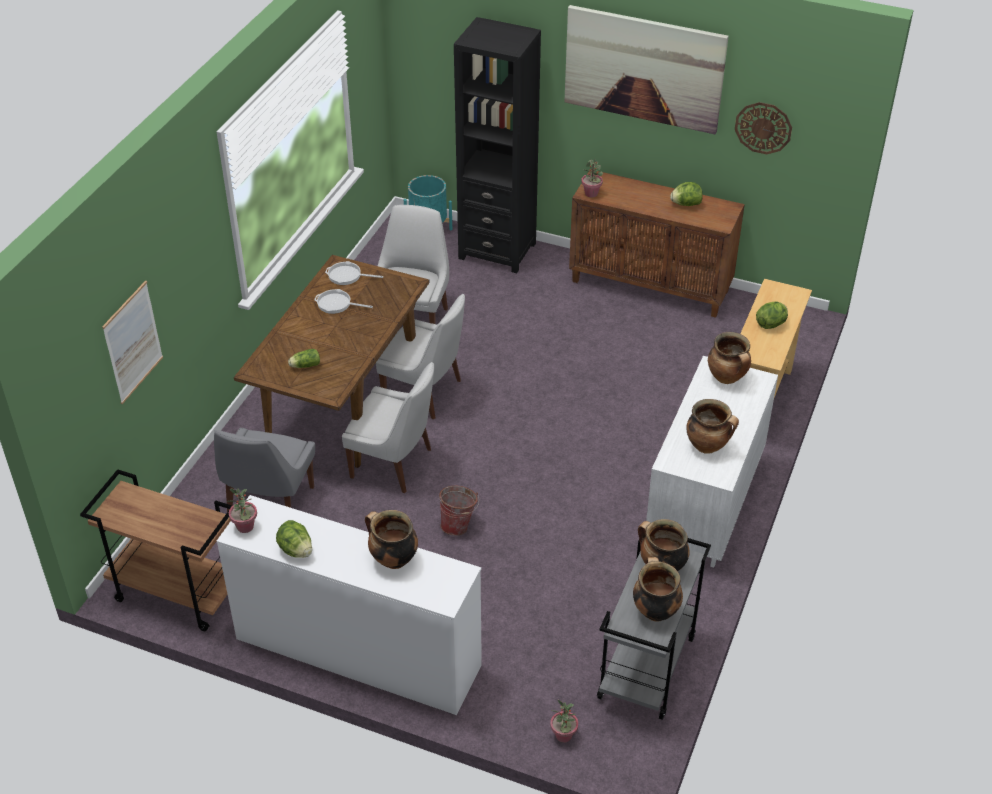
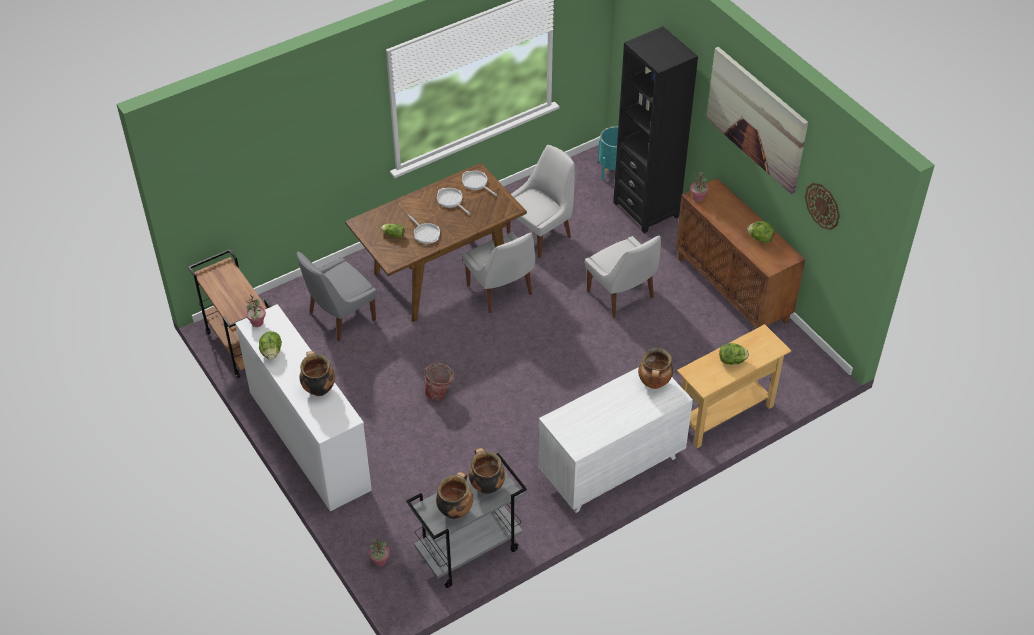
camera: 35 degrees right, 5 degrees up
(133, 342) = (267, 171): picture -> none
(341, 348) = (425, 233): none -> frying pan
(394, 464) = (437, 331): white chair -> white chair (622, 295)
(708, 446) = (591, 423): cooking pot -> none

